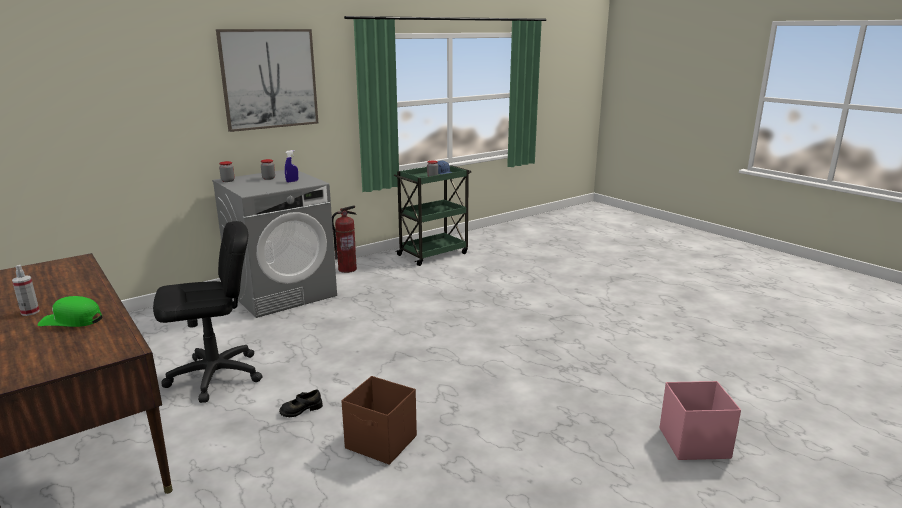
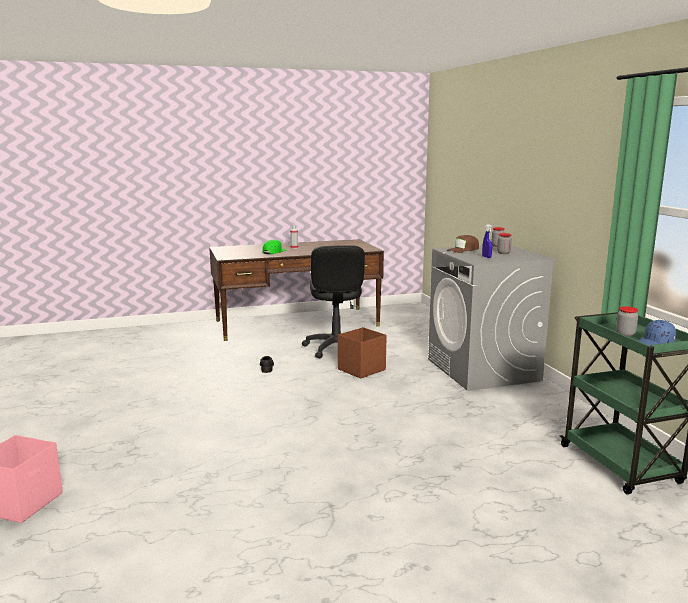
camera: 110 degrees right, 5 degrees down
(254, 188) = (463, 250): none -> brown cap
(269, 79) = (559, 154): picture -> none
(347, 269) = (551, 402): fire extinguisher -> none
(381, 443) = (200, 384): brown storage box -> brown storage box (361, 369)

